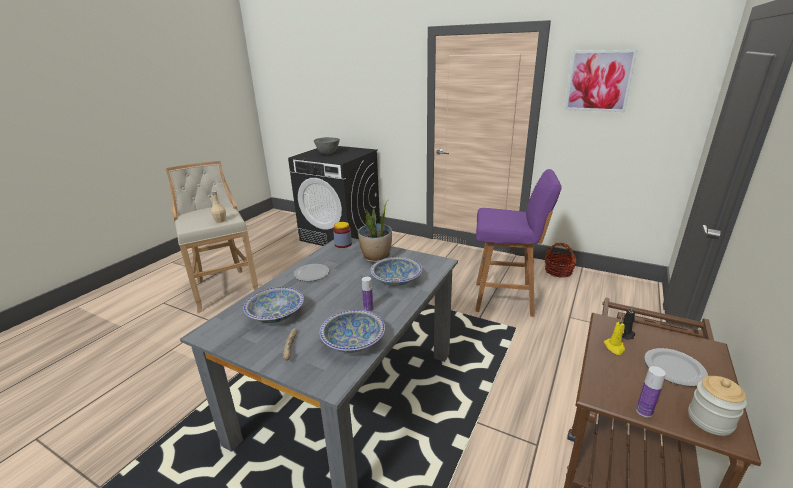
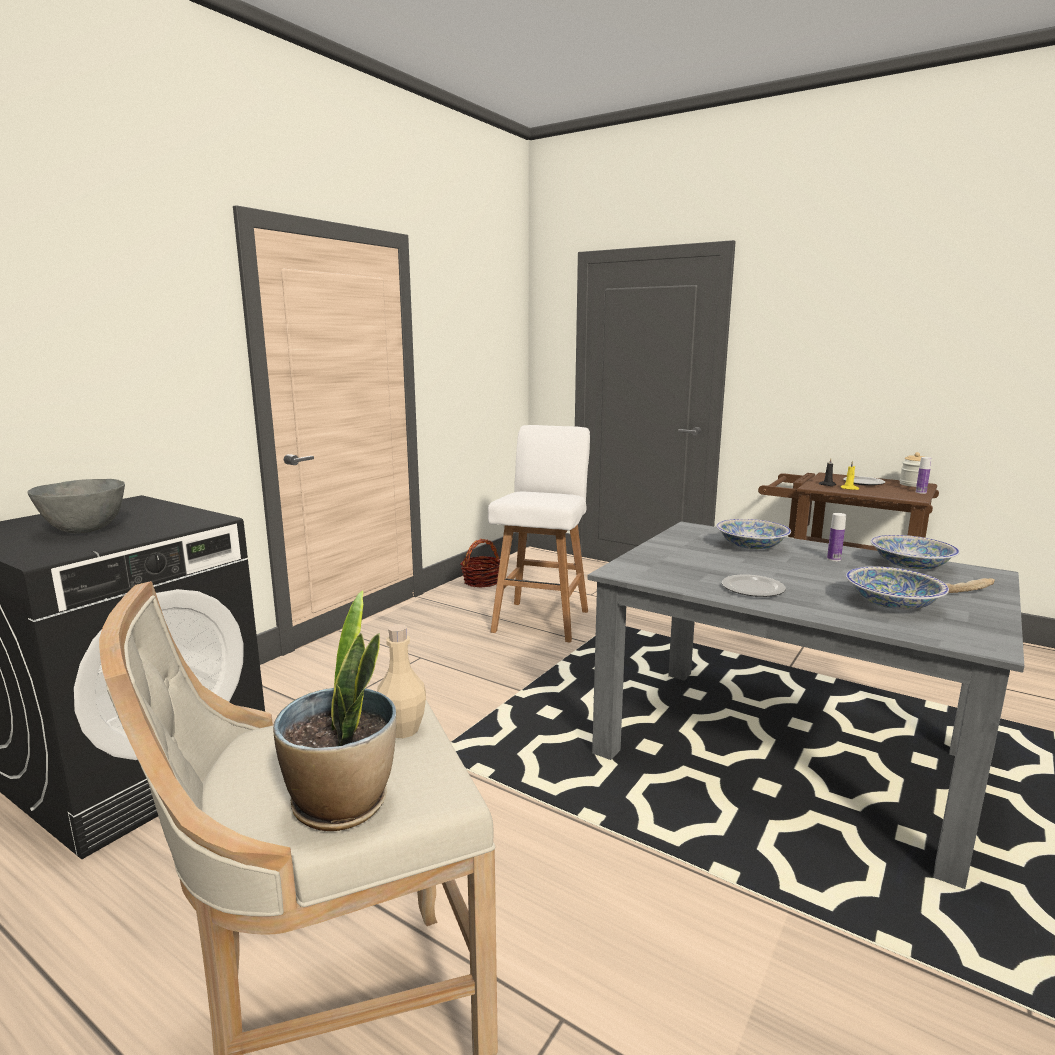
camera: 85 degrees left, 10 degrees down
(343, 244) = (631, 571): jar -> none
(376, 257) = (682, 553): potted plant -> potted plant (343, 804)
(505, 299) = (542, 620): purple stool -> white stool
(599, 81) = (459, 321): picture -> none

